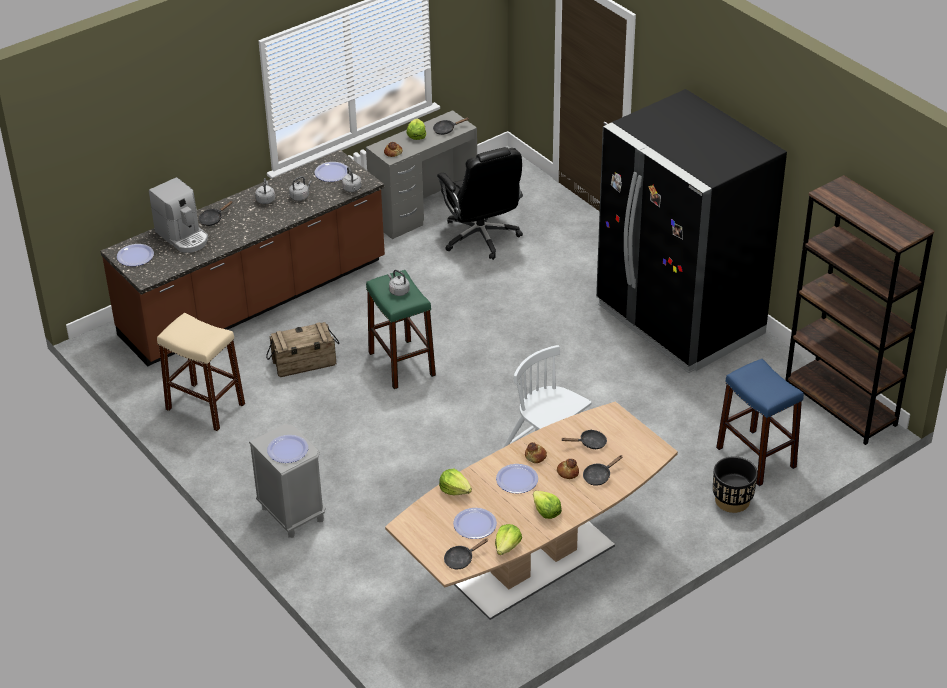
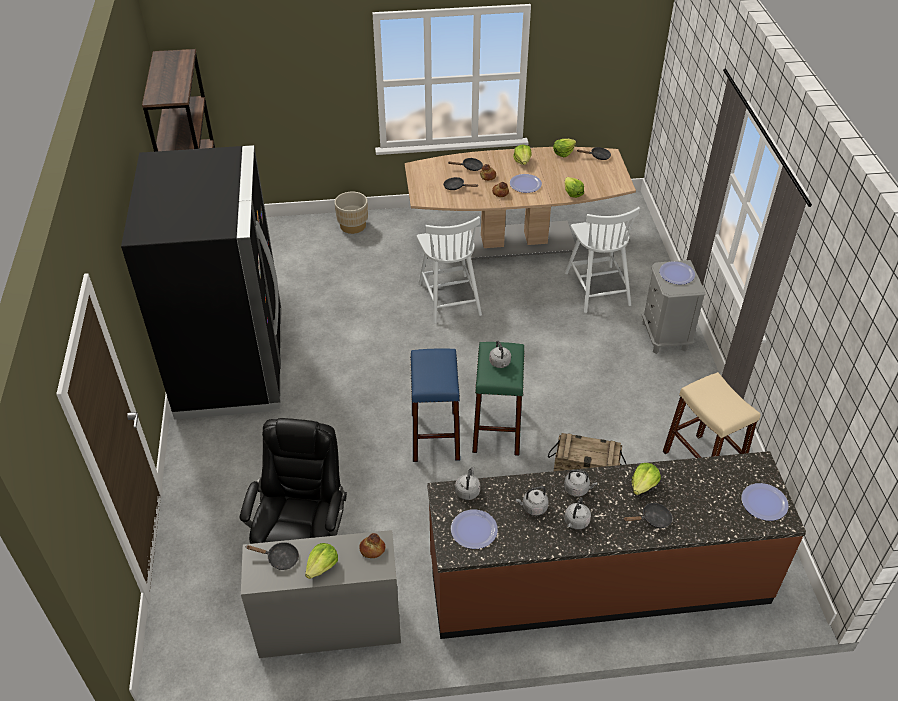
camera: 150 degrees left, 5 degrees up
(183, 236) = (698, 507): coffee machine -> none
(229, 235) = (643, 485): none -> lettuce
(275, 216) = (577, 489): none -> grey kettle
(396, 541) = (597, 288): none -> white chair
(474, 524) = (574, 170): plate -> none
(732, 501) = (353, 226): black planter -> beige planter
(756, 457) = (306, 243): blue stool -> blue stool (435, 436)

